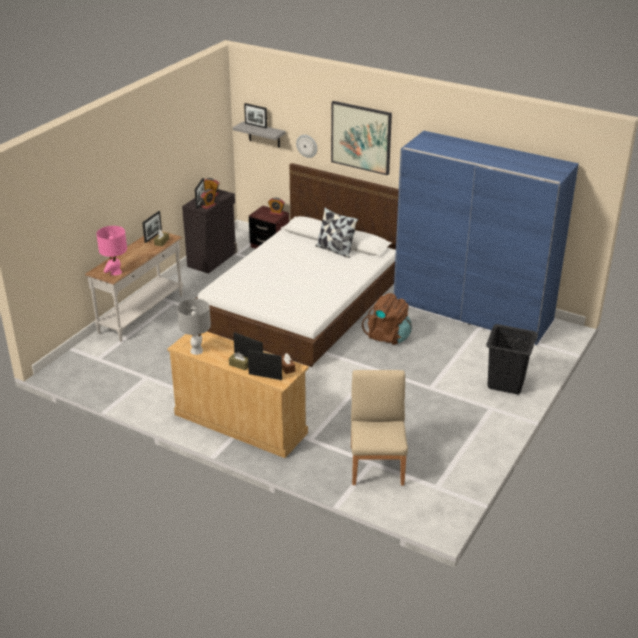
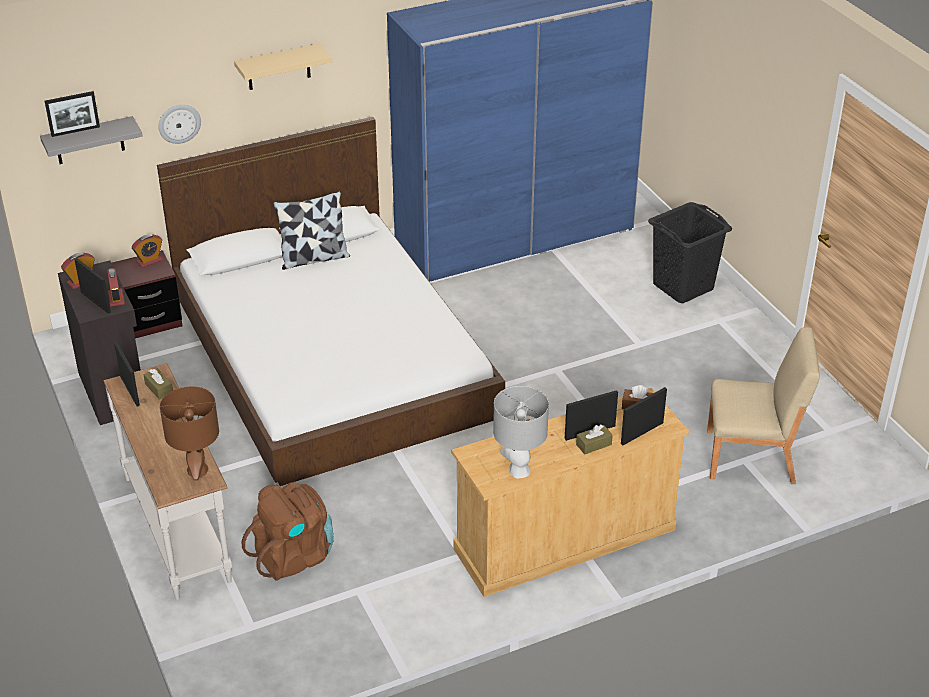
camera: 55 degrees left, 5 degrees up
(116, 272) = (197, 471): pink table lamp -> brown table lamp
(361, 137) = (278, 67): picture -> beige shelf
(377, 464) = (752, 457): beige chair -> beige chair turned 150 degrees clockwise
(388, 336) = (498, 325): brown backpack -> brown backpack (294, 556)

